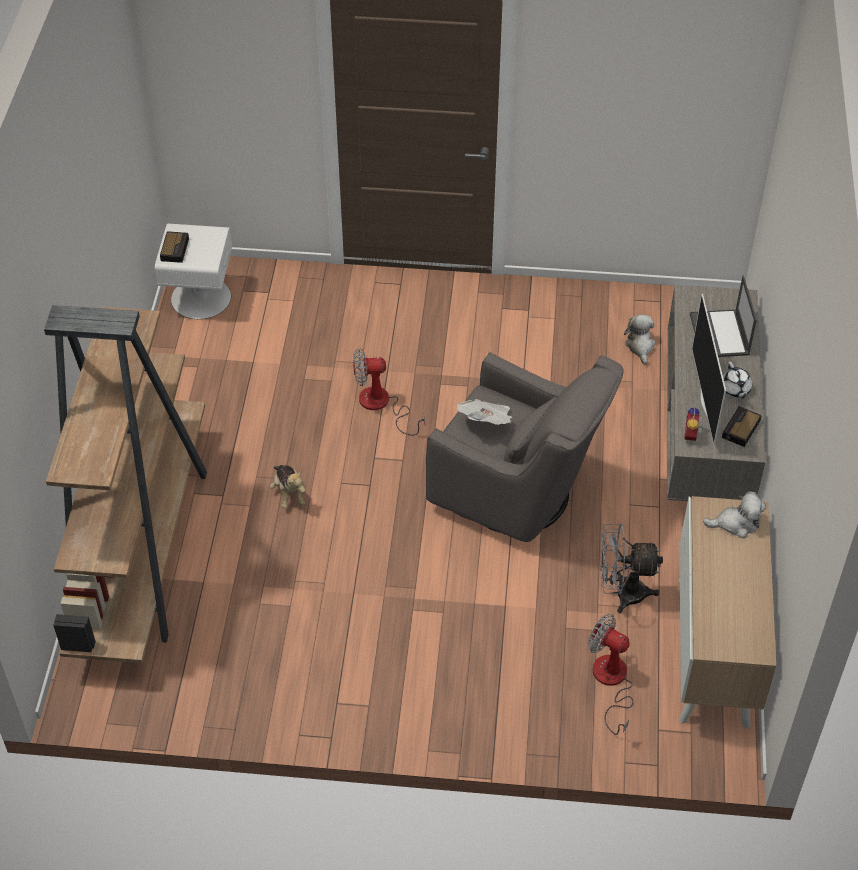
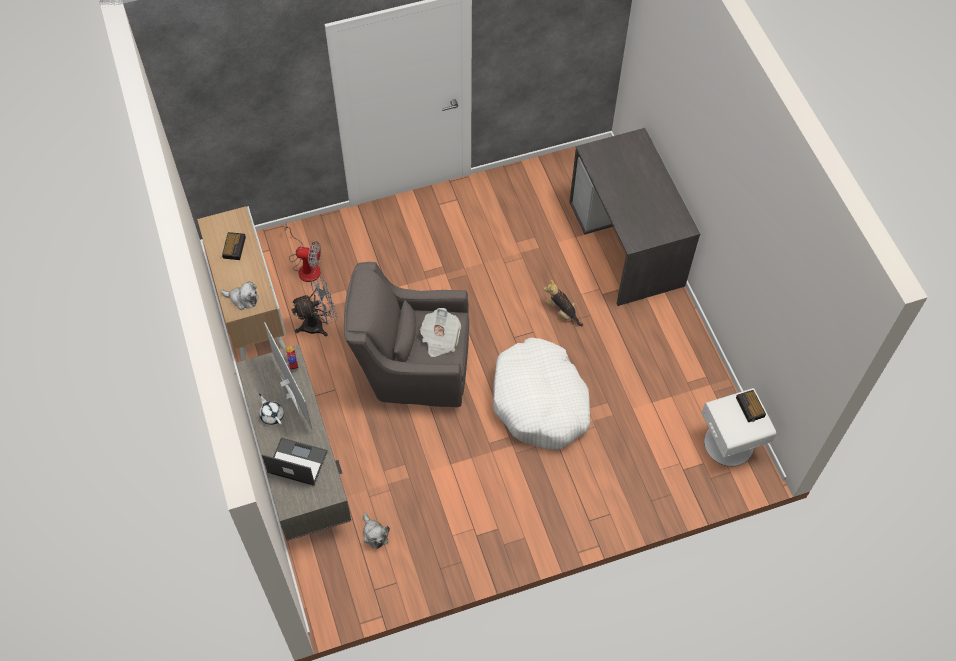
camera: 155 degrees right, 10 degrees up
(142, 547) = (626, 243): brown bookcase -> grey desk
(382, 405) = (540, 402): fan -> white dog bed
(720, 335) = (296, 462): laptop -> laptop turned 45 degrees counterclockwise
(736, 523) = (243, 299): plush toy -> plush toy turned 135 degrees counterclockwise
(740, 429) = (259, 382): alarm clock -> alarm clock (234, 247)

